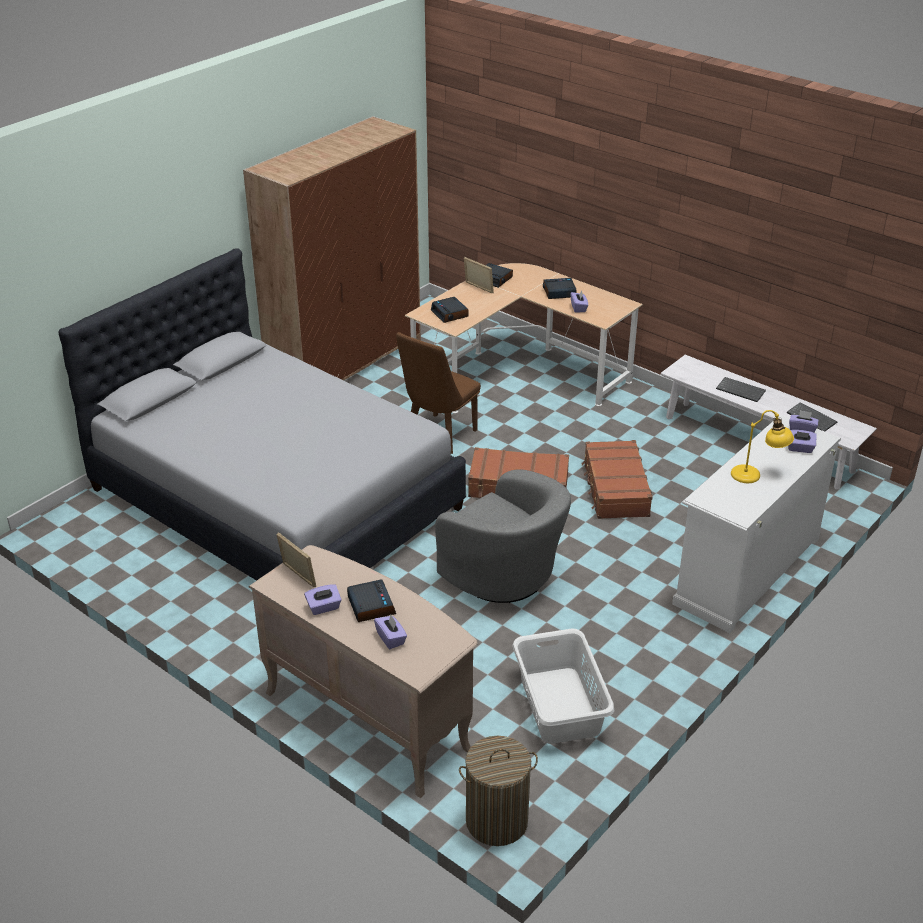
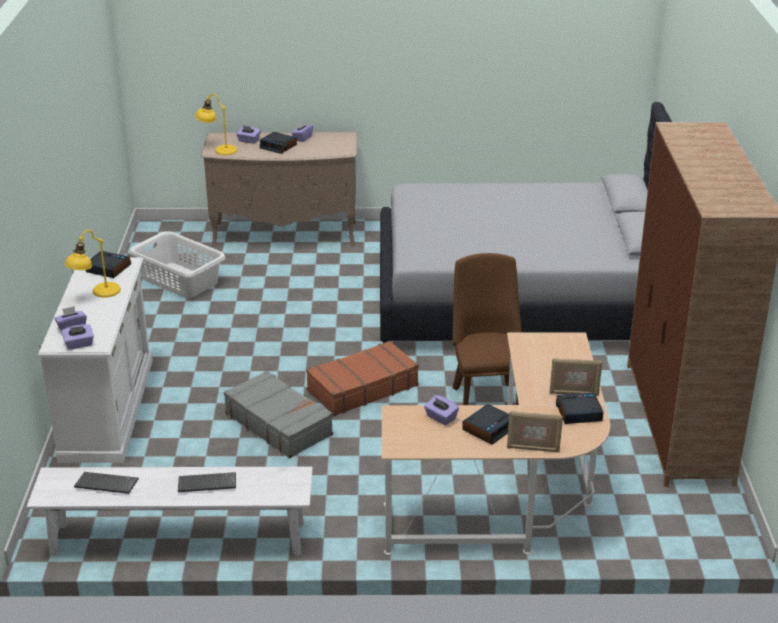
camera: 140 degrees right, 5 degrees down
(298, 576) = (337, 142): picture frame -> picture frame (533, 448)
(445, 642) = (217, 149): none -> yellow table lamp
(450, 314) = (549, 351): alarm clock -> alarm clock (108, 269)
(496, 821) = (167, 230): laundry basket -> none
(504, 577) = (294, 325): grey armchair -> none
(615, 489) = (279, 424): brown suitcase -> grey suitcase

